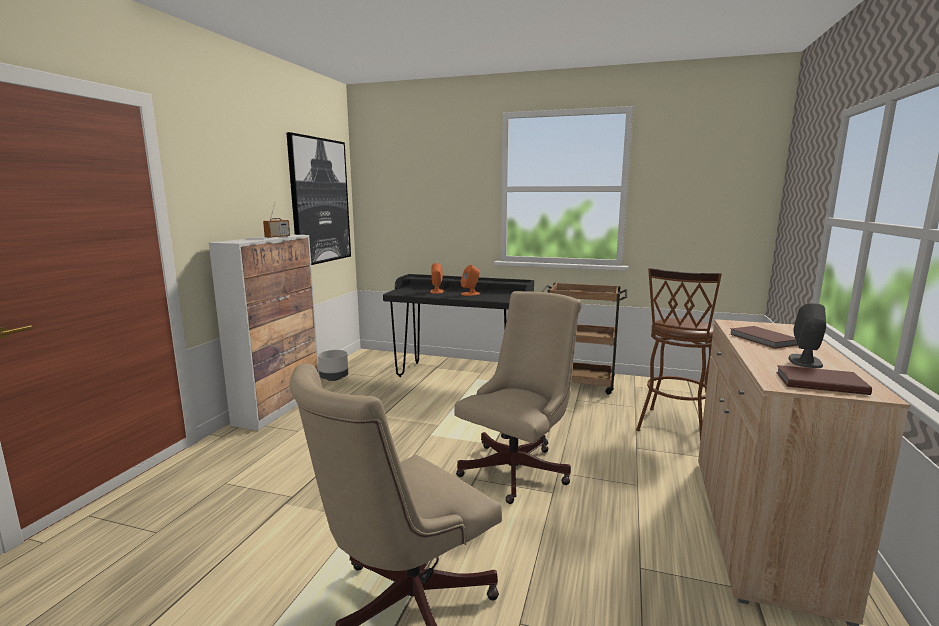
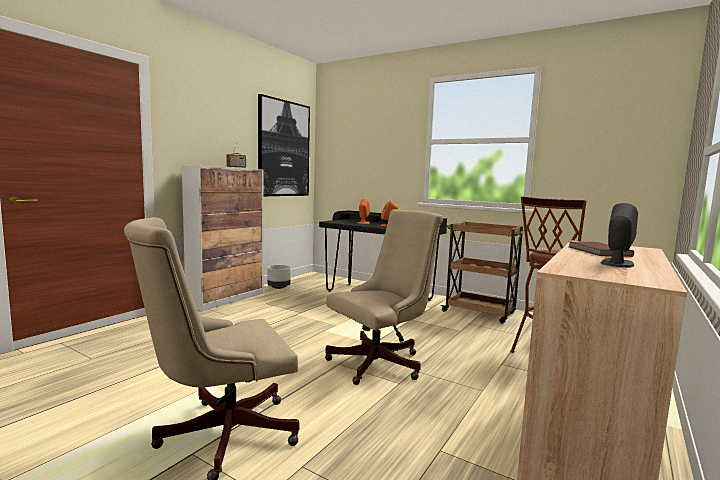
camera: 15 degrees right, 5 degrees down
(818, 382) = (606, 273): brown book -> none

